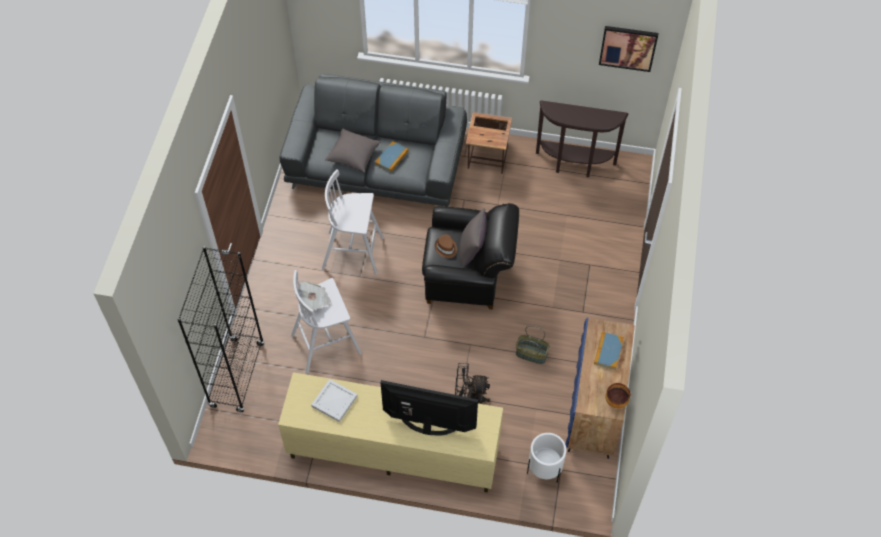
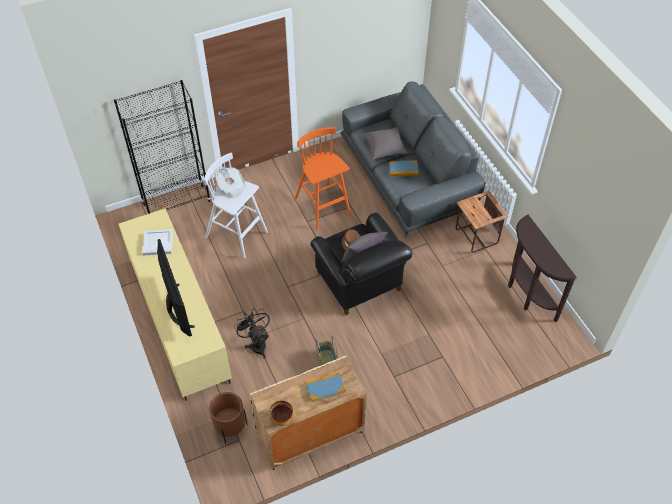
camera: 55 degrees right, 5 degrees down
(354, 253) = (323, 207): white stool -> orange stool
(544, 470) = (230, 428): white planter -> brown planter
(594, 410) = (310, 434): blue cabinet -> beige cabinet
(628, 47) = (602, 215): picture -> none

